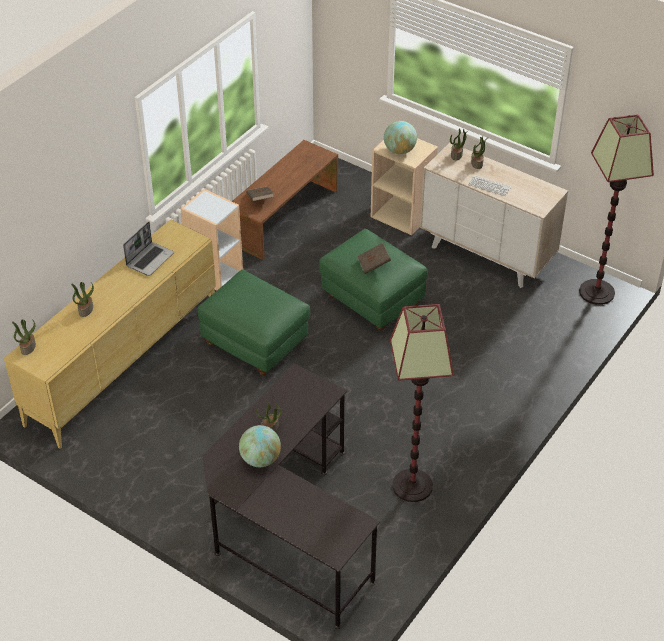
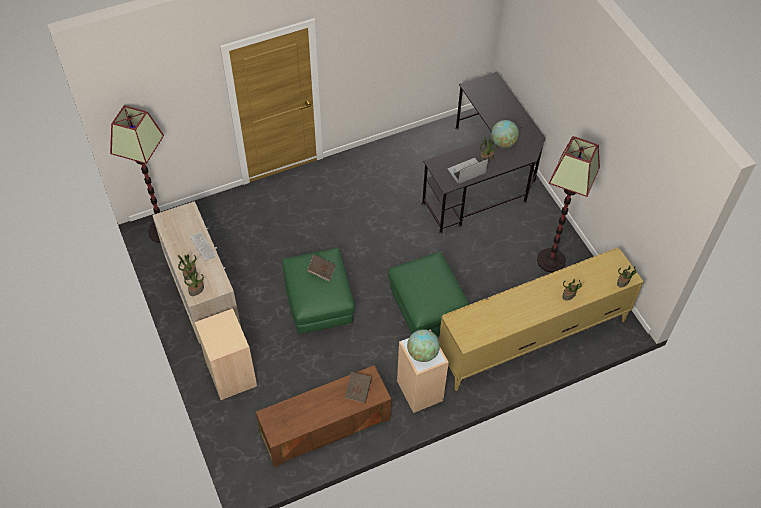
camera: 150 degrees left, 10 degrees up
(150, 259) = (499, 319): laptop -> laptop (466, 172)
(399, 150) = (228, 333): globe -> globe (422, 353)
(412, 485) = (396, 166): floor lamp -> floor lamp (551, 261)

